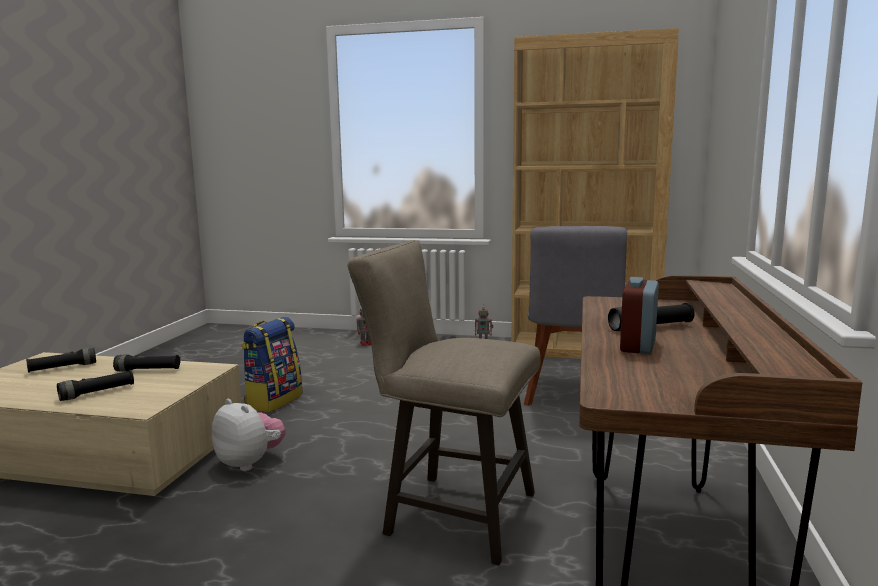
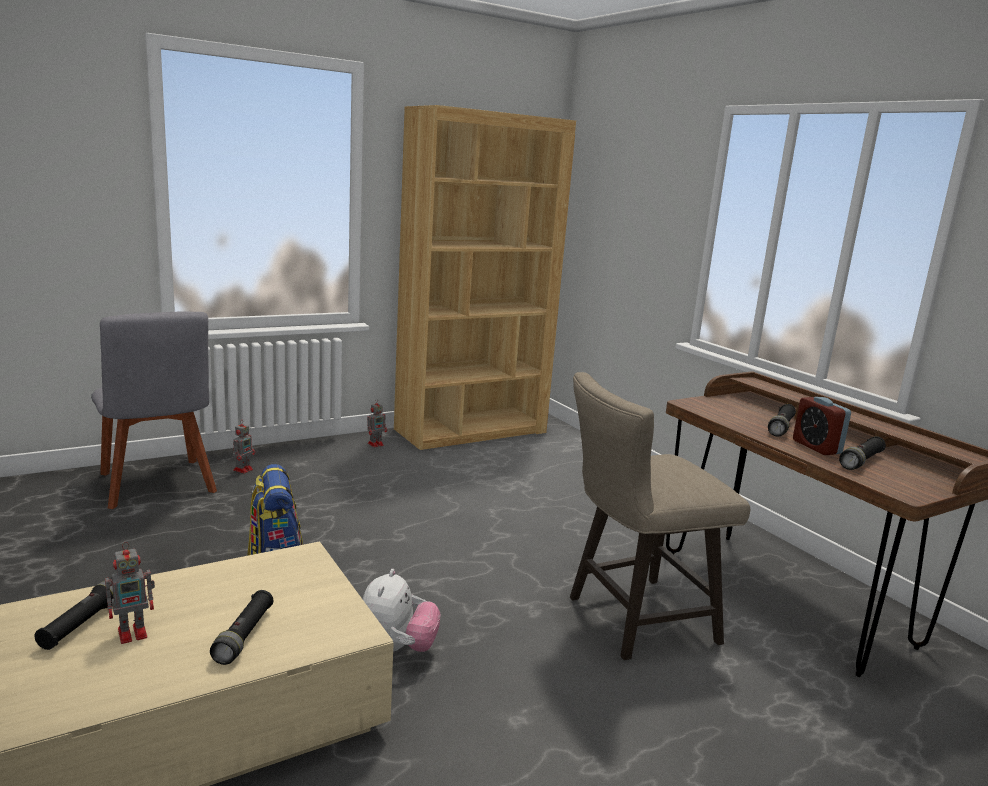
camera: 45 degrees left, 5 degrees up
(68, 377) = (134, 632): none -> toy robot
(148, 370) = (228, 584): black flashlight -> black flashlight (861, 461)
(250, 463) = (395, 651): plush toy -> plush toy turned 105 degrees clockwise
(572, 395) = (537, 481): grey chair -> grey chair (158, 485)

